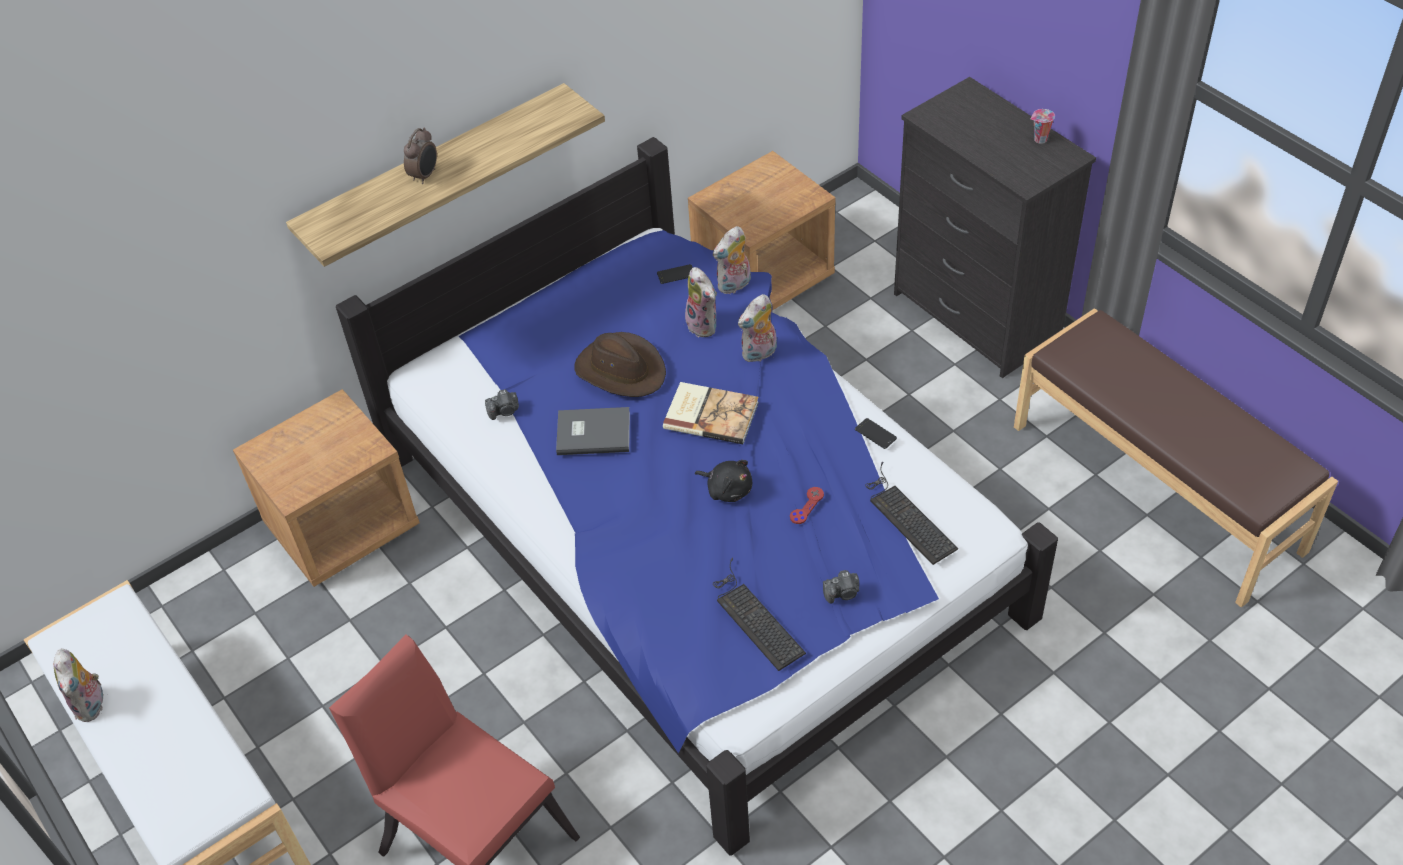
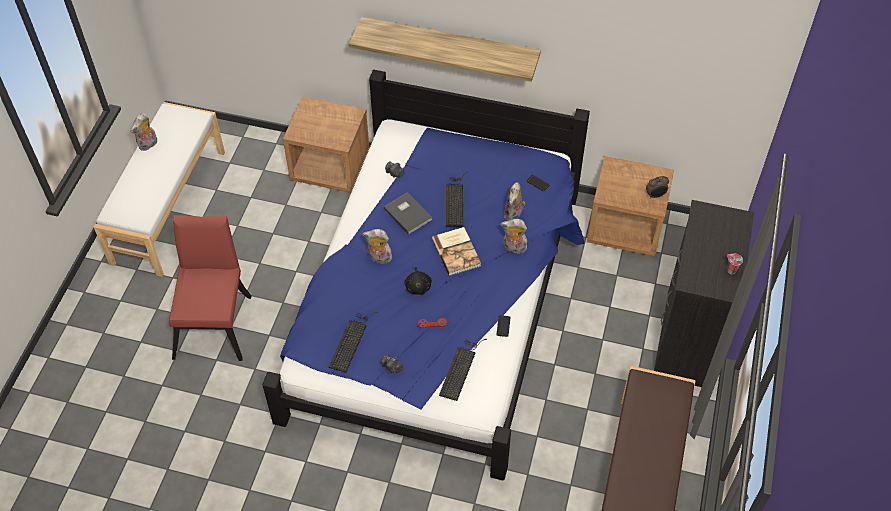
camera: 50 degrees right, 5 degrees up
(425, 175) = (431, 42): alarm clock -> alarm clock (655, 196)
(621, 369) = (455, 200): brown hat -> keyboard
(734, 286) = (551, 211): plush toy -> plush toy (379, 258)

